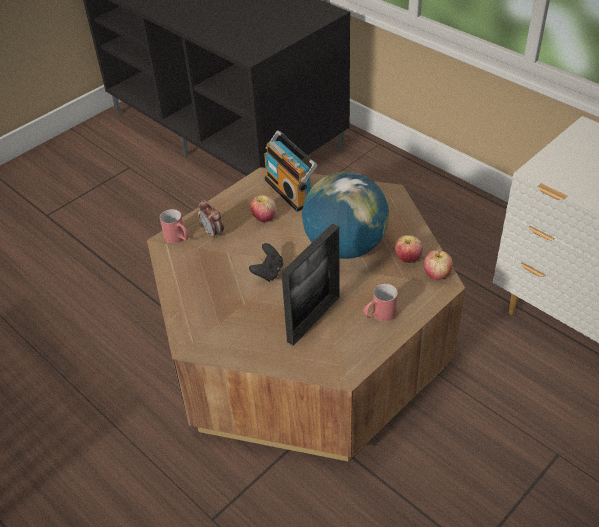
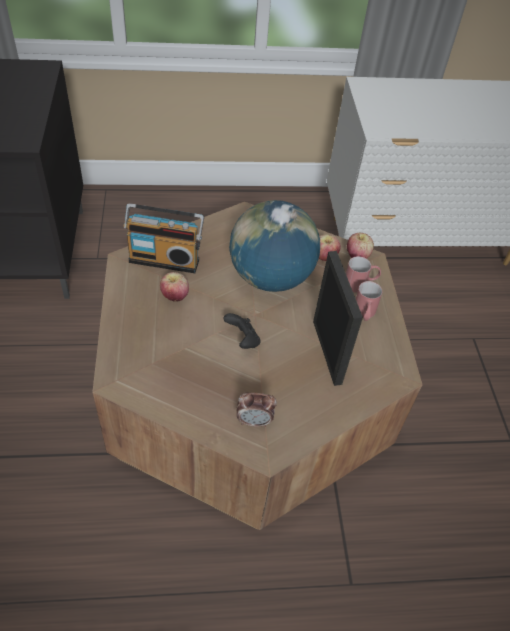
camera: 55 degrees left, 5 degrees up
(178, 239) = (123, 368): red mug -> red mug (360, 284)
(213, 233) = (148, 340): alarm clock -> alarm clock (254, 421)

